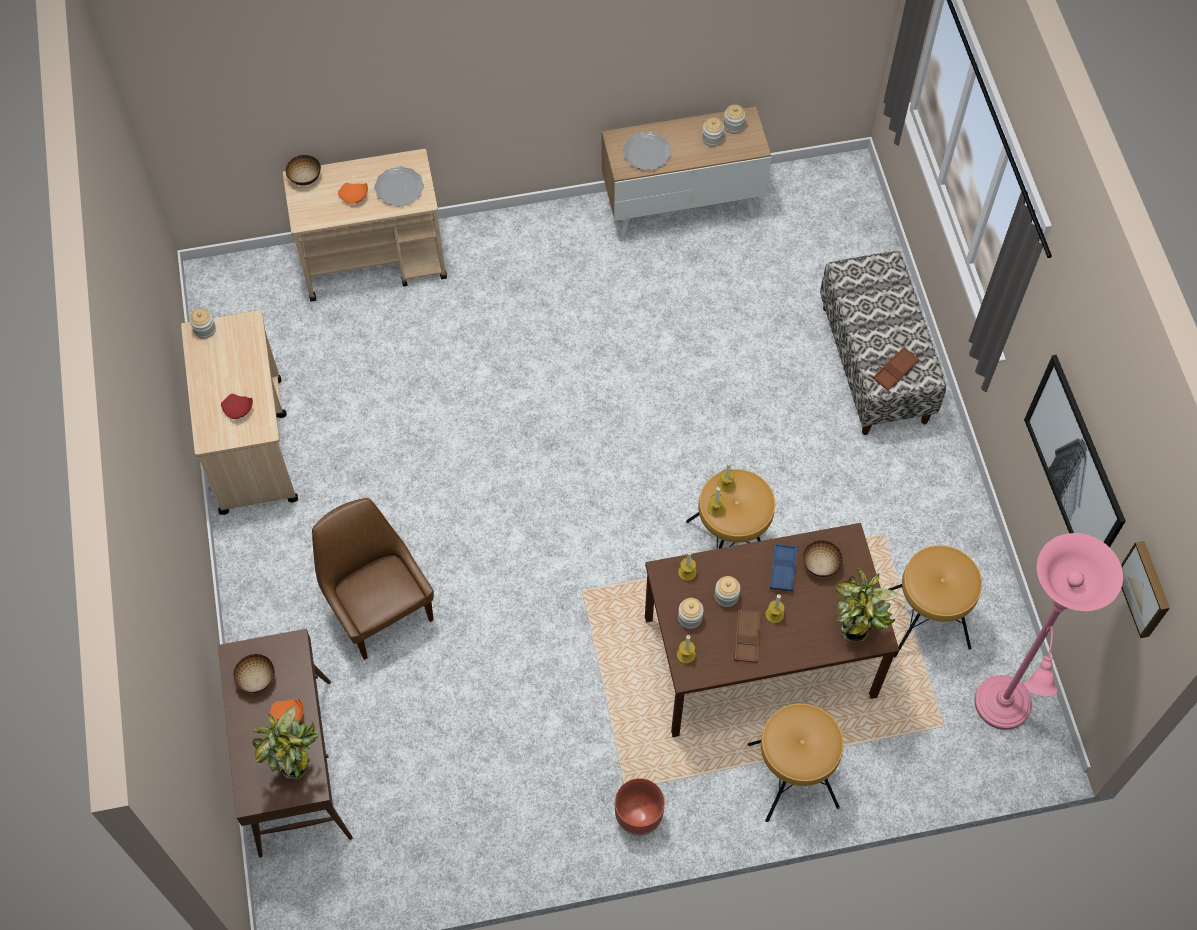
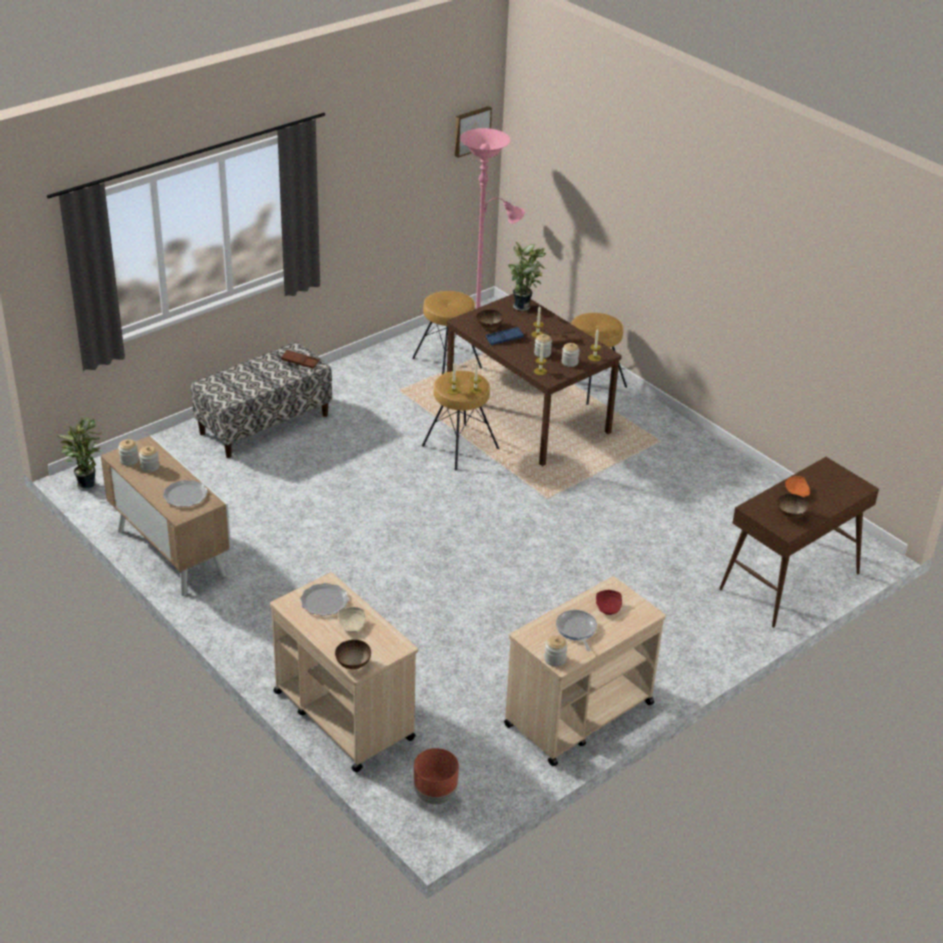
camera: 120 degrees left, 25 degrees down
(228, 366) = (576, 630): none -> frying pan
(298, 768) = (822, 475): potted plant -> potted plant (86, 483)
(354, 197) = (352, 625): orange plate -> beige plate
(380, 609) = (646, 586): brown chair -> none
(638, 816) = (671, 432): brown planter -> brown planter (435, 795)
(1076, 466) = (392, 187): picture -> none

